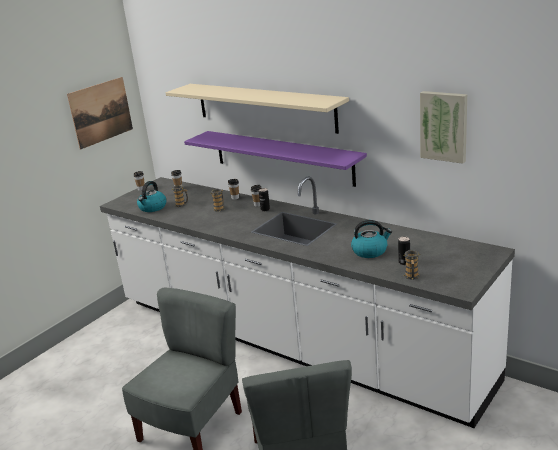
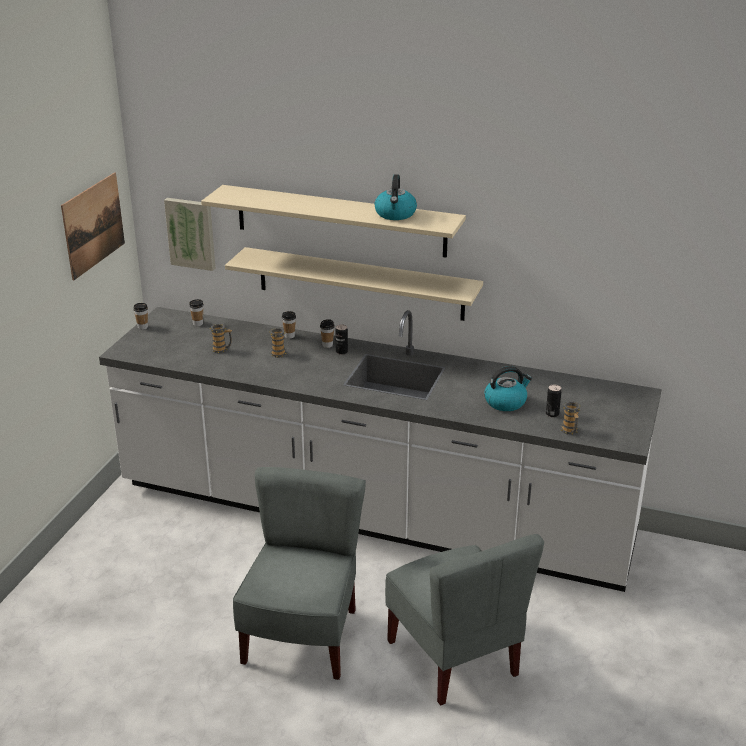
camera: 20 degrees left, 5 degrees up
(152, 208) = (182, 356): kettle -> kettle (395, 214)
(282, 157) = (360, 283): purple shelf -> beige shelf
(444, 126) = (587, 253): picture -> picture (191, 233)

